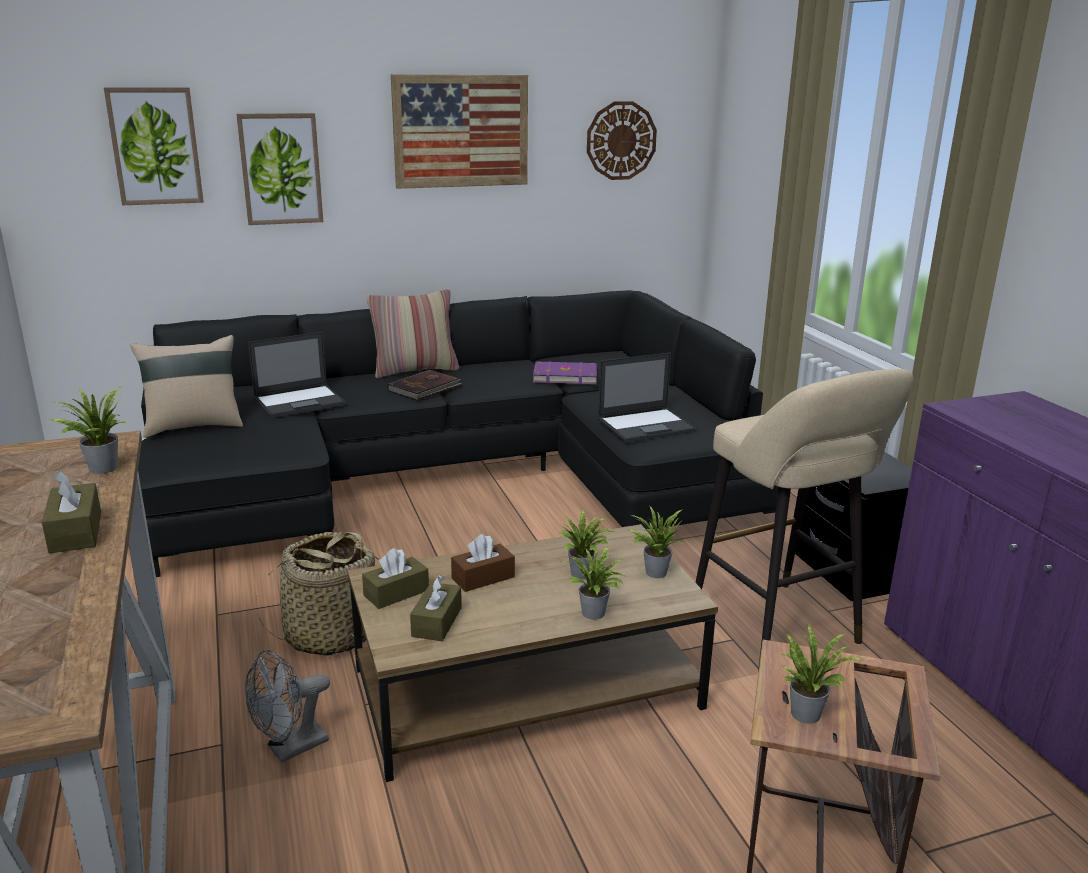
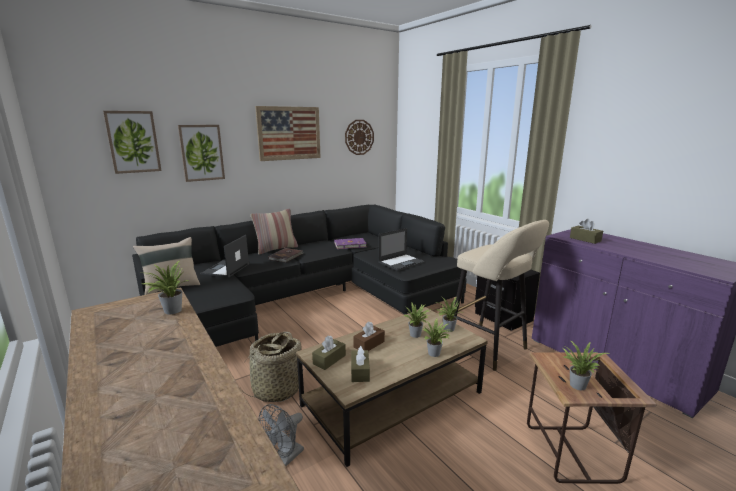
camera: 15 degrees left, 5 degrees down
(76, 532) = (181, 351): brown tissue box -> brown tissue box (585, 239)
(300, 401) = (225, 269): laptop -> laptop turned 150 degrees clockwise

